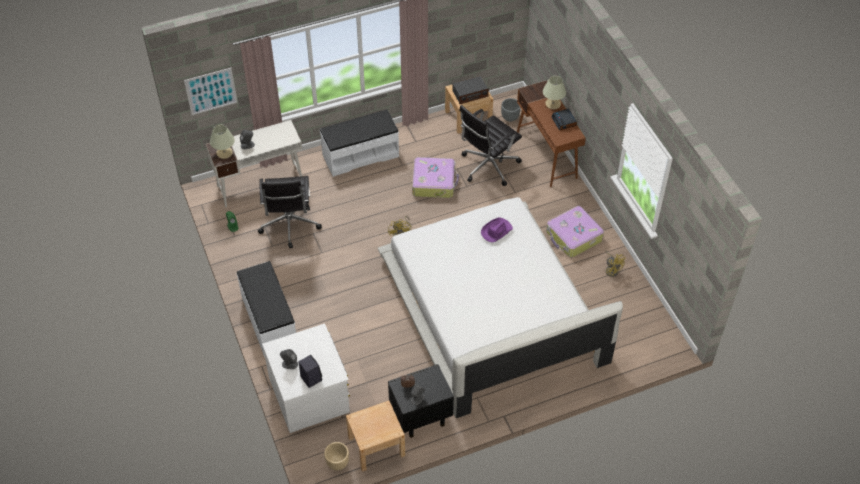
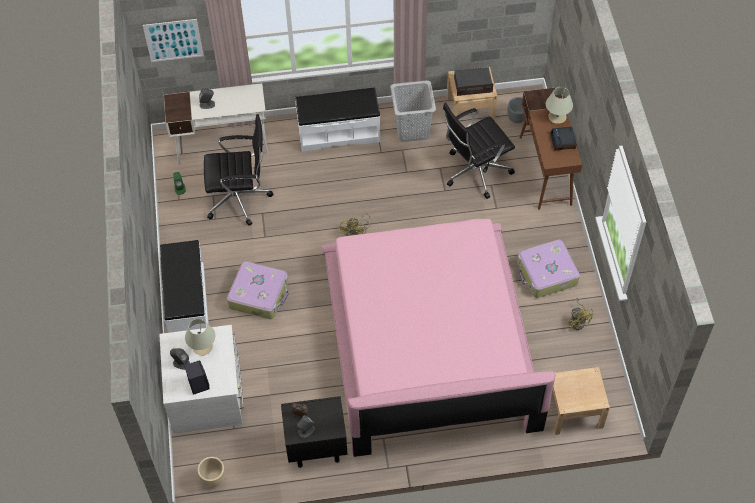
camera: 15 degrees right, 5 degrees up
(224, 153) = (180, 109): beige table lamp -> beige table lamp (202, 347)
(289, 225) = (240, 199): black office chair -> black office chair turned 105 degrees counterclockwise
(376, 446) = (259, 469): beige nightstand -> beige nightstand (574, 411)
(424, 142) = (412, 130): none -> grey laundry basket
(434, 182) = (410, 179): suitcase -> suitcase (259, 294)
(492, 310) = (429, 341): white bed -> pink bed
(496, 231) = (451, 255): purple hat -> none

